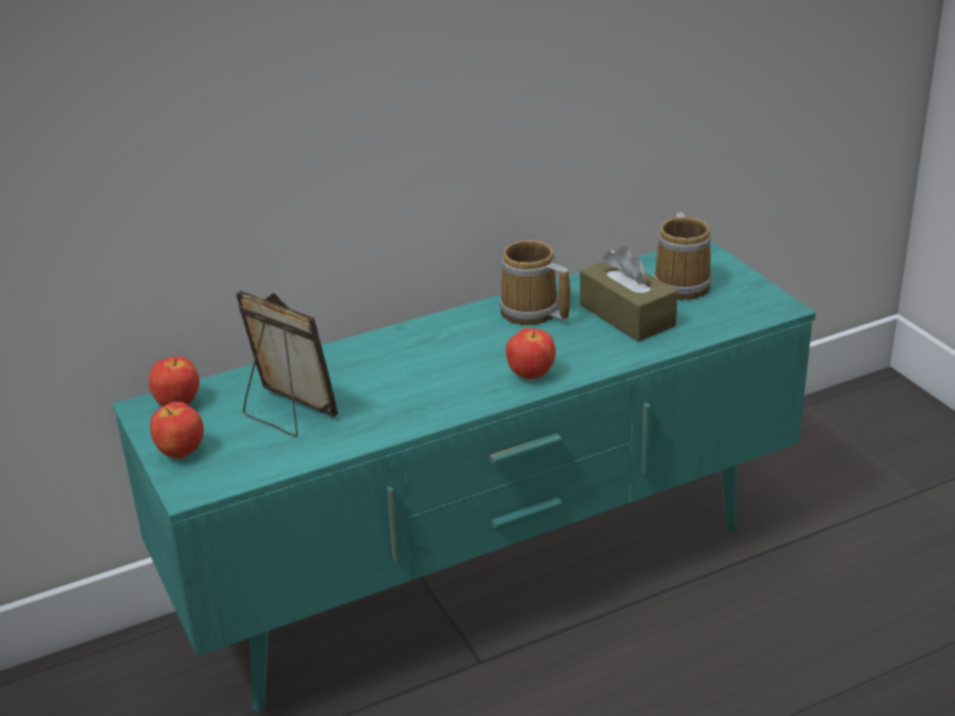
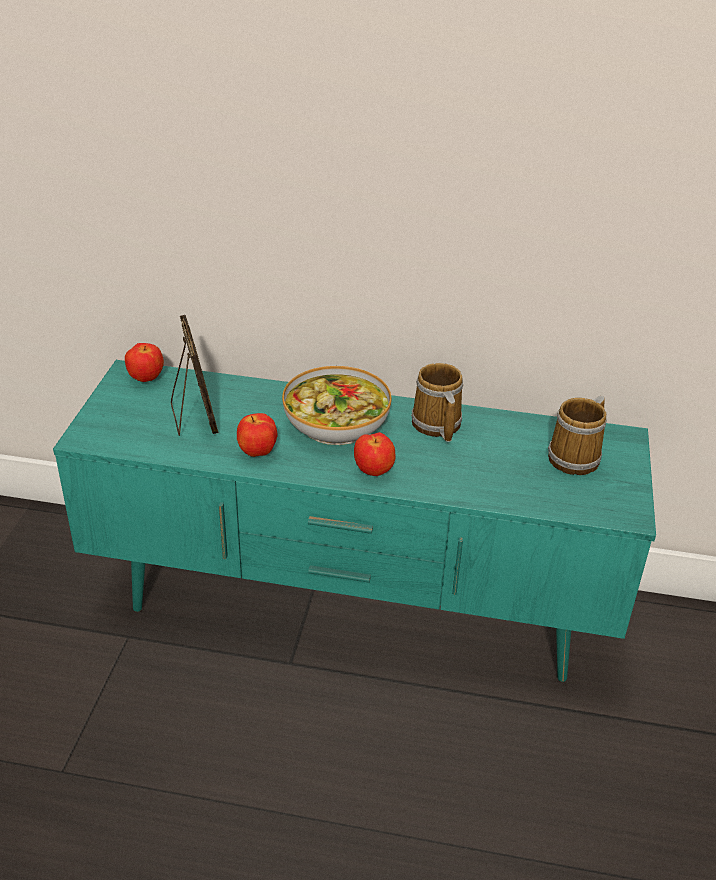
camera: 35 degrees right, 5 degrees up
(181, 453) = (107, 412): apple -> apple (257, 453)
(439, 353) = (337, 423): none -> bowl
(627, 315) = (500, 461): brown tissue box -> none

